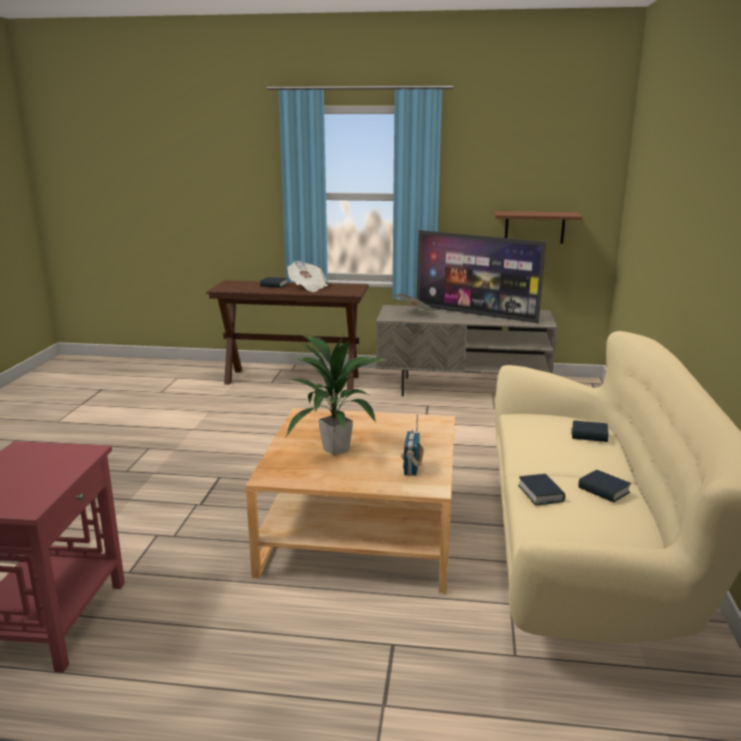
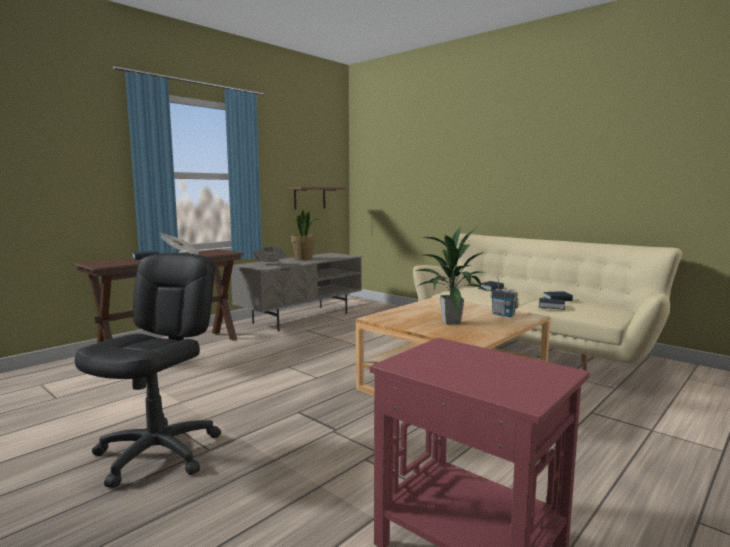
camera: 55 degrees left, 10 degrees down
(109, 457) = (158, 453): none -> black office chair
(476, 314) = (304, 259): television -> potted plant

